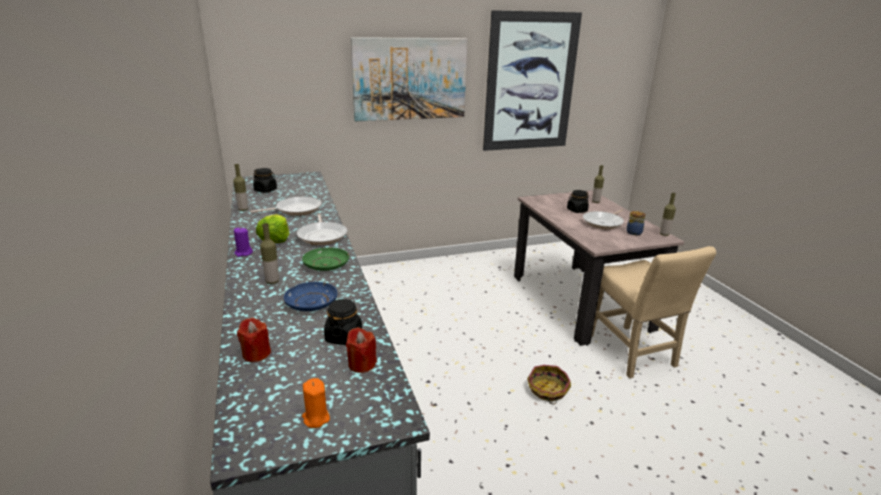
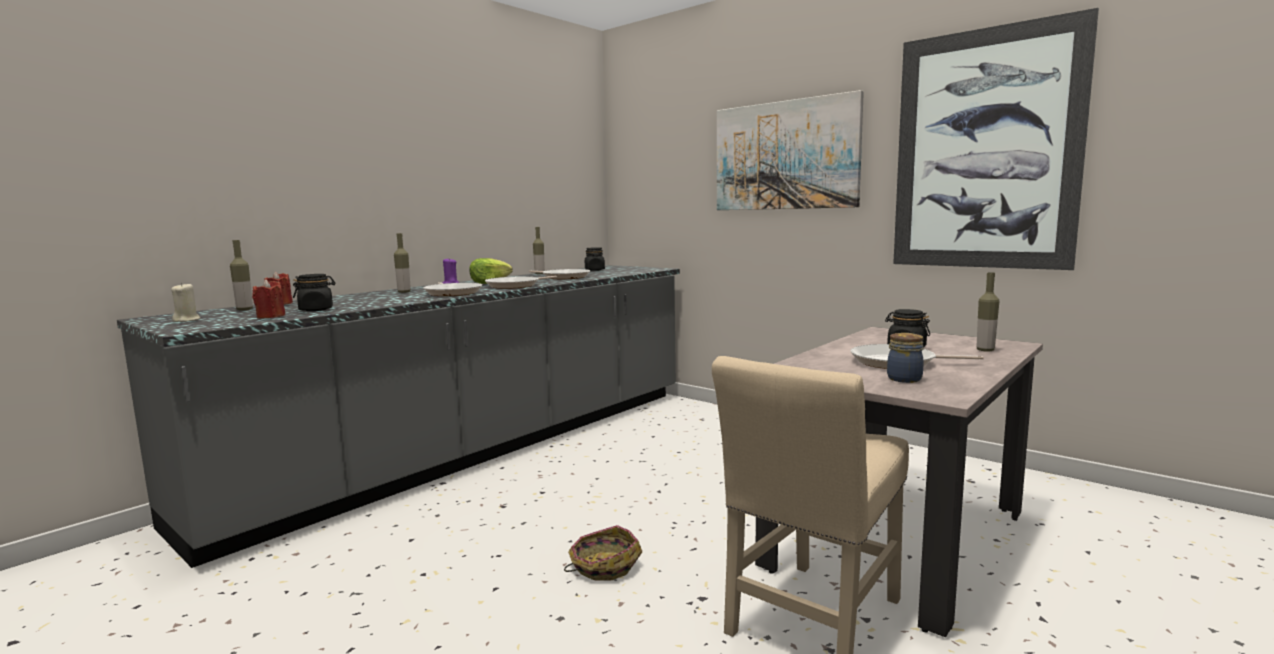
camera: 60 degrees right, 15 degrees down
(311, 303) = (373, 300): blue plate -> none
(316, 418) = (187, 320): orange candle -> beige candle
(326, 265) = (452, 293): green plate -> frying pan
(664, 234) = (958, 394): bottle -> bottle (244, 309)

